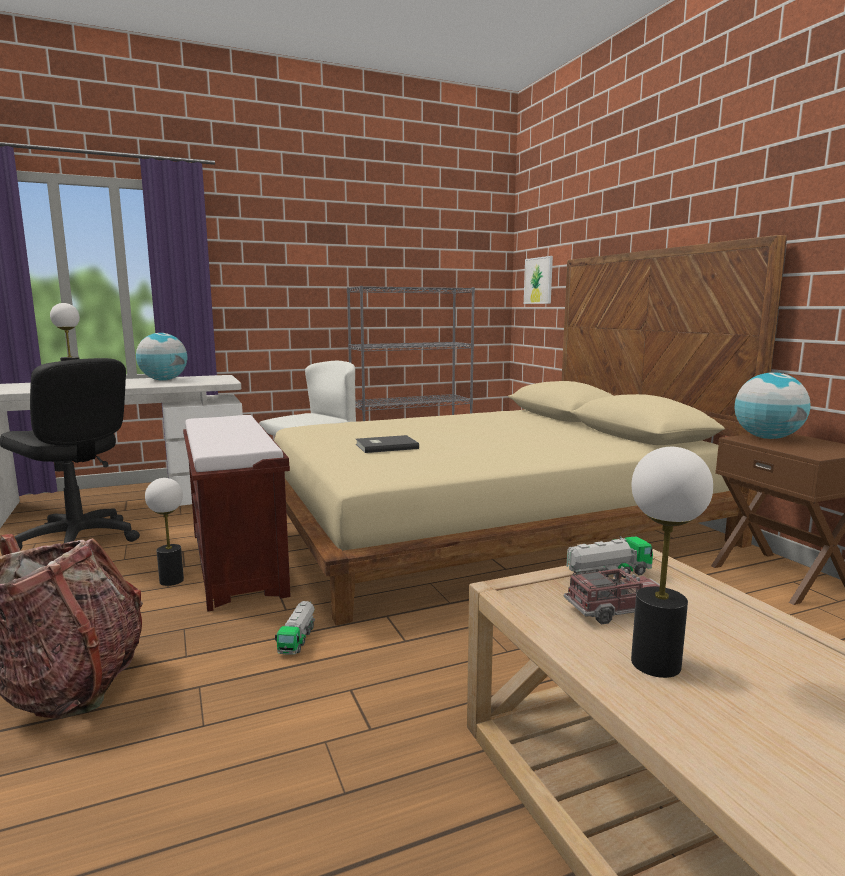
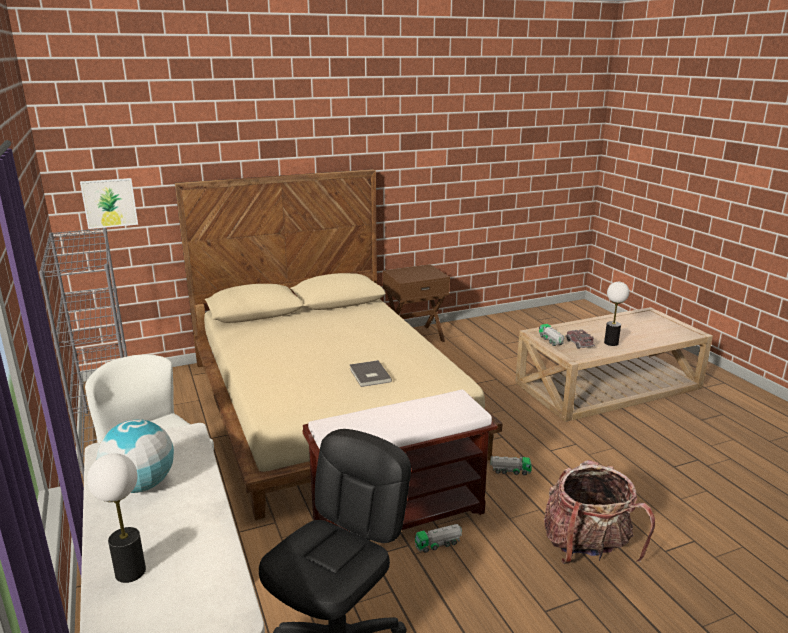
camera: 90 degrees left, 10 degrees up
(171, 581) = (438, 544): table lamp -> toy truck
(767, 438) = (402, 275): globe -> none

